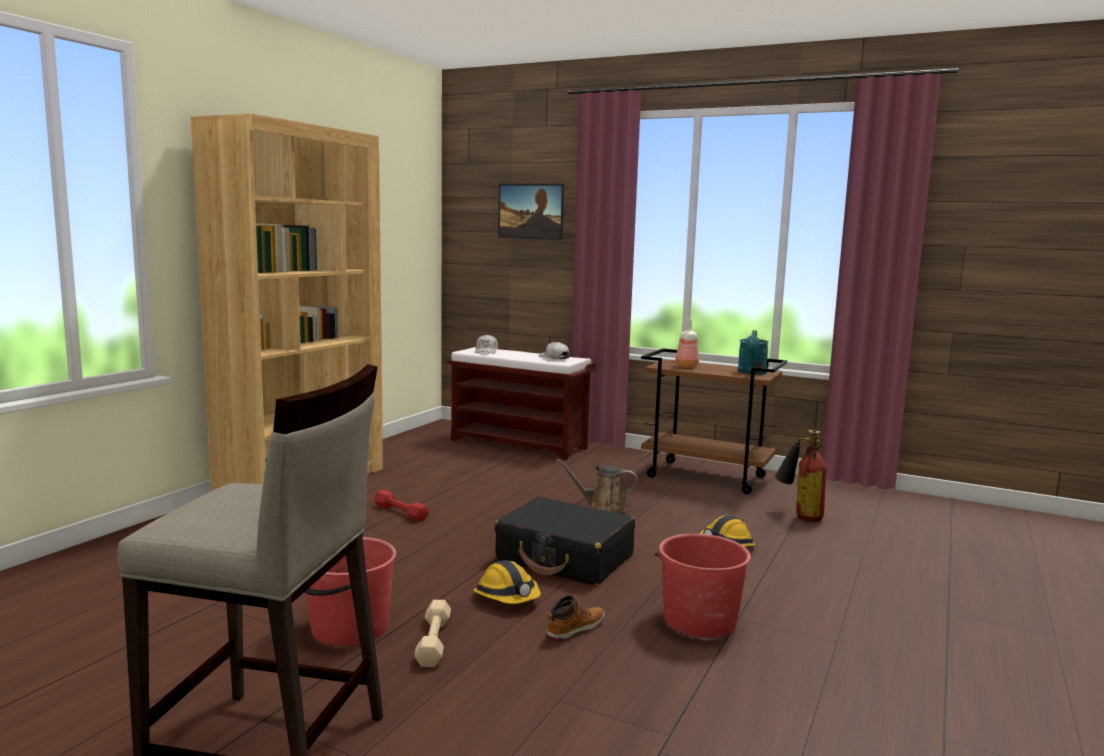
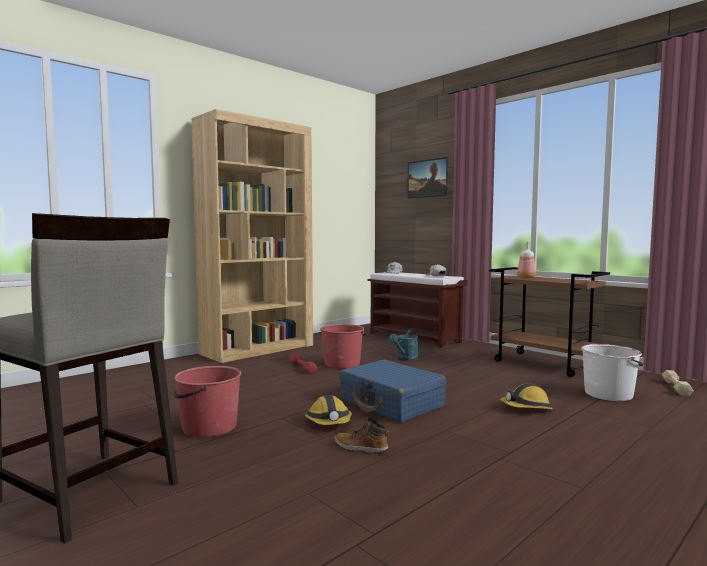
camera: 20 degrees right, 5 degrees down
(433, 641) = (254, 442): beige dumbbell -> beige dumbbell (676, 388)
(565, 558) = (391, 403): black suitcase -> blue suitcase
(574, 629) = (360, 448): boot -> boot turned 135 degrees counterclockwise
(603, 507) = (445, 376): brown watering can -> none
(699, 620) = (466, 455): red bucket -> red bucket (342, 364)
(752, 373) = (576, 281): turquoise watering can -> turquoise watering can (405, 359)
(799, 515) = (609, 394): fire extinguisher -> white bucket

